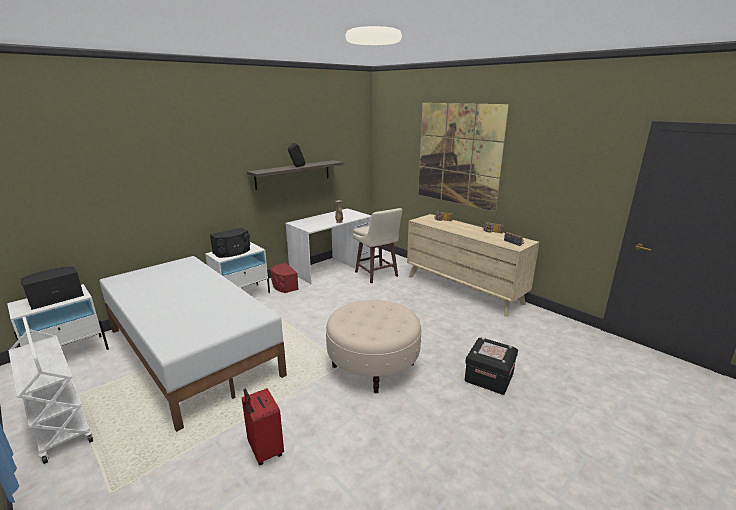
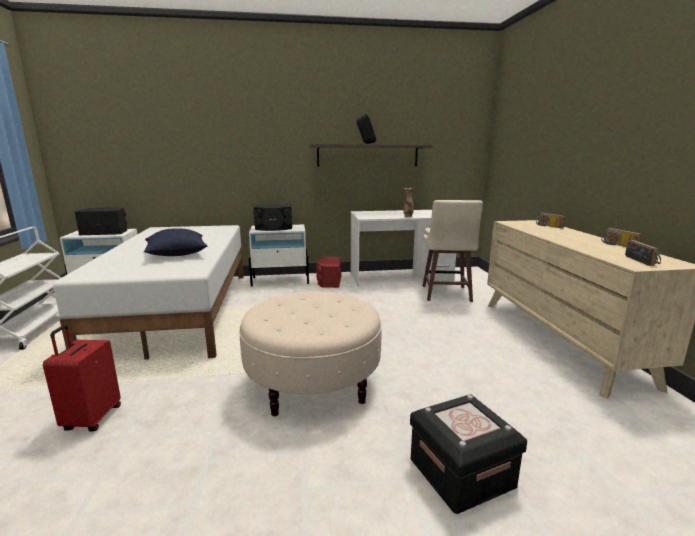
camera: 35 degrees right, 5 degrees down
(211, 303) = (176, 254): none -> blue pillow
(458, 155) = (587, 121): picture -> none

